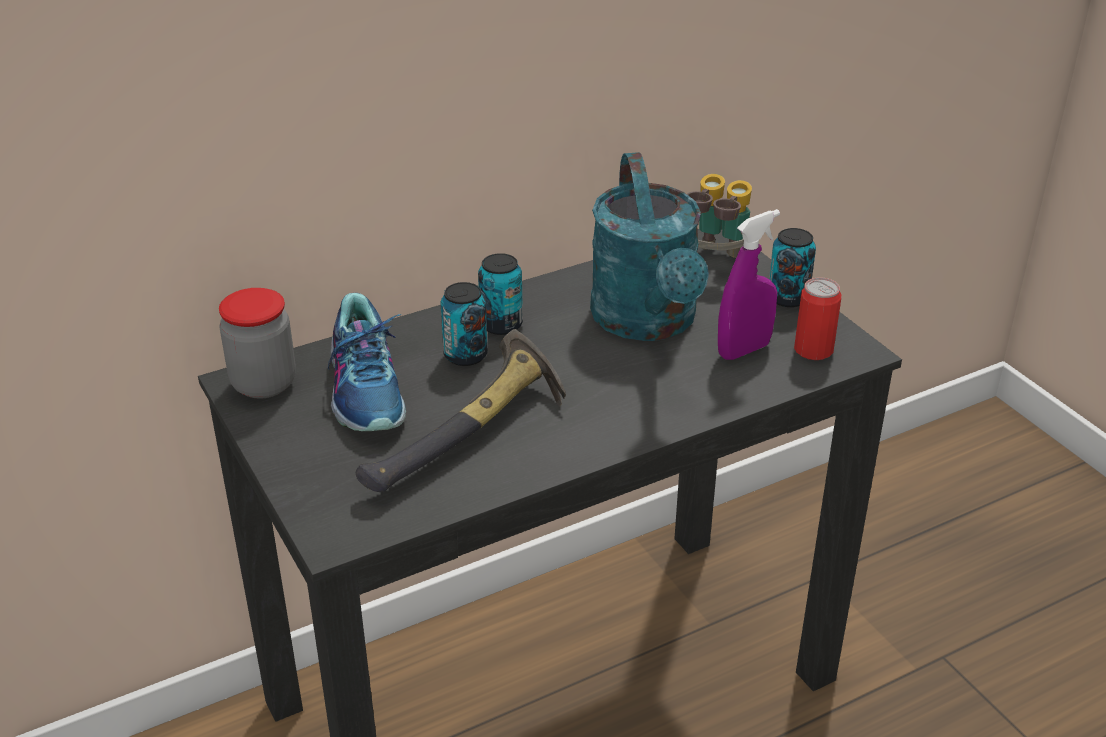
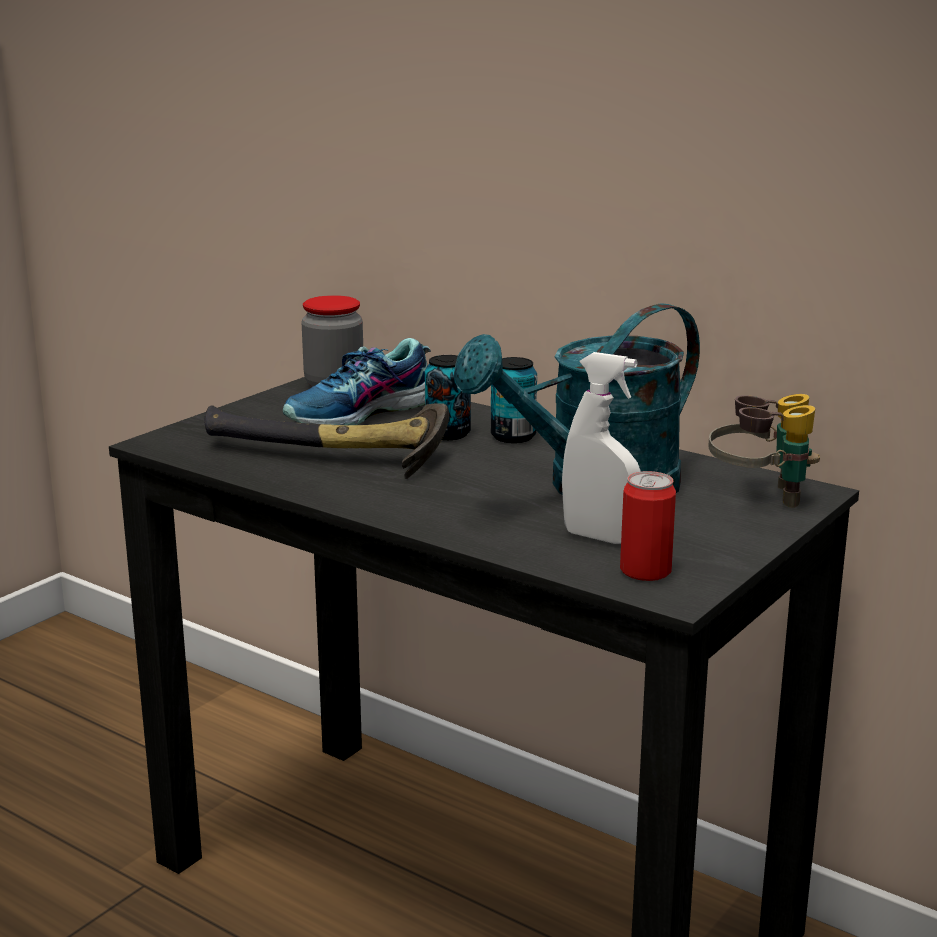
camera: 65 degrees right, 15 degrees down
(744, 350) = (599, 537): purple spray bottle -> white spray bottle
(788, 297) = (740, 543): can -> none

